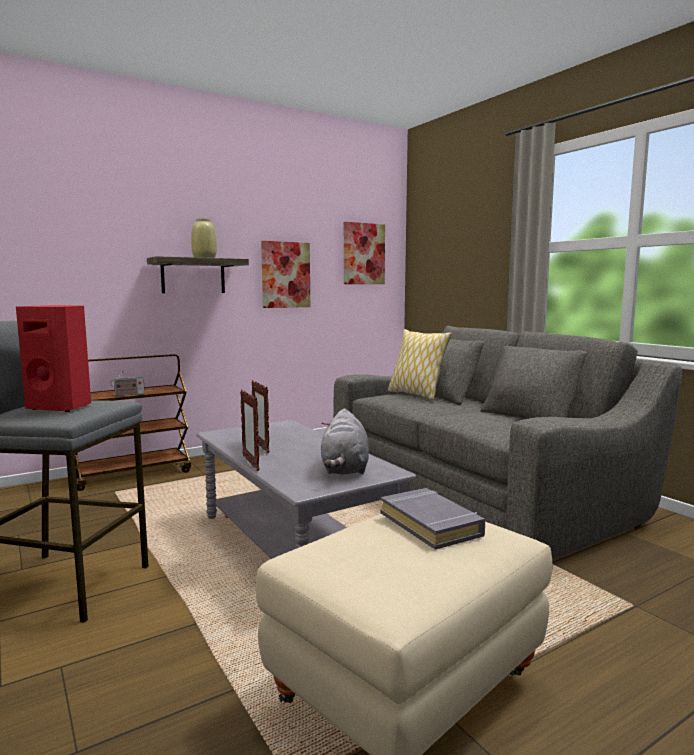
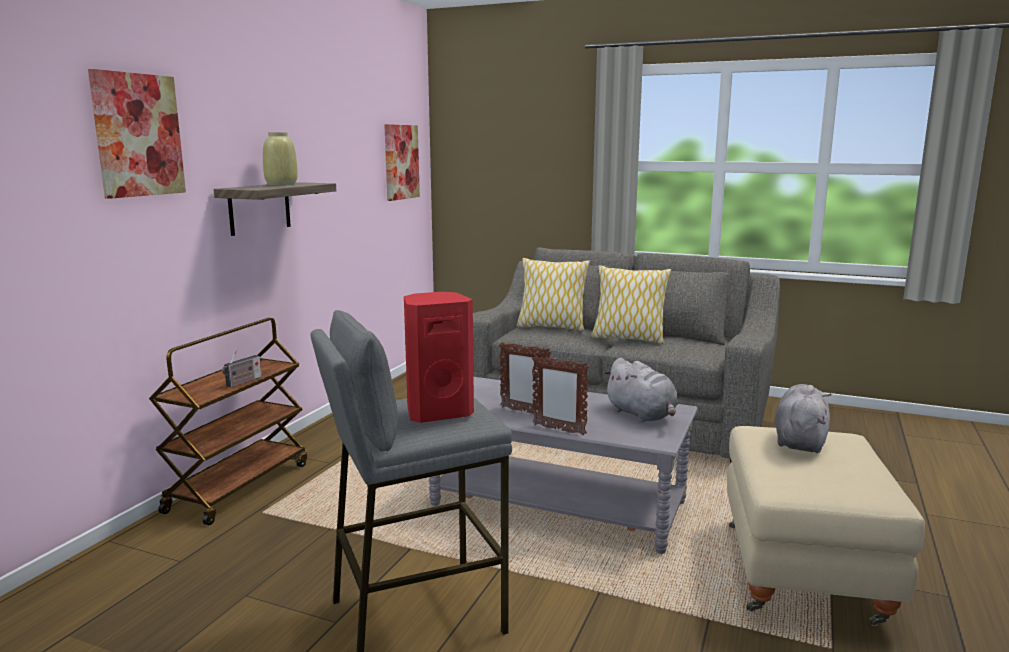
camera: 35 degrees left, 5 degrees up
(285, 275) = (341, 195): picture -> picture (138, 135)
(431, 524) = (799, 441): grey book -> grey plush toy
(464, 411) = (628, 339): none -> pillow

